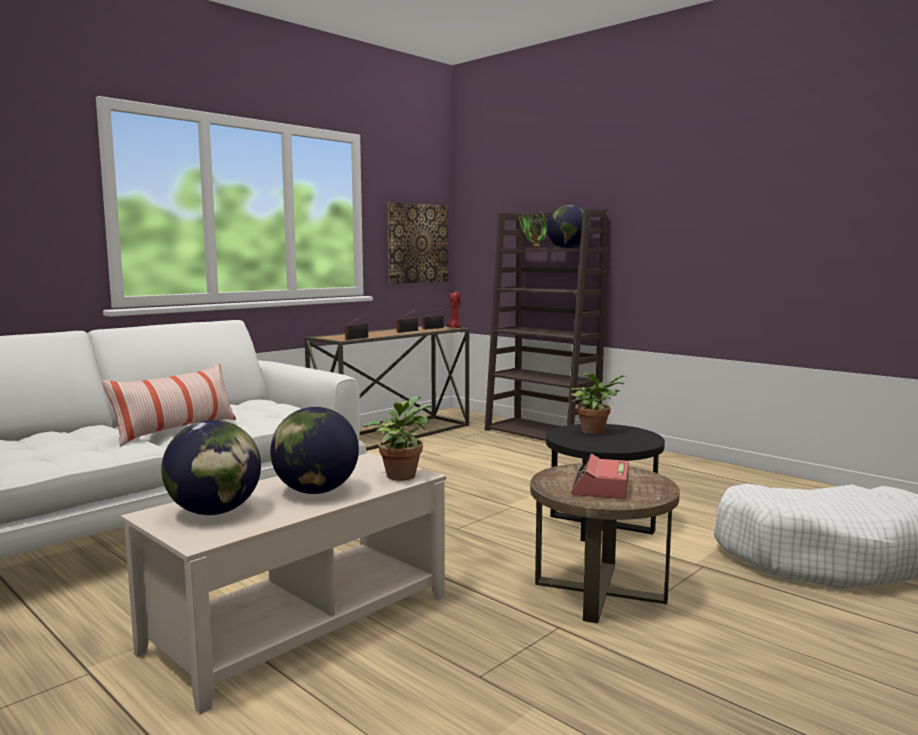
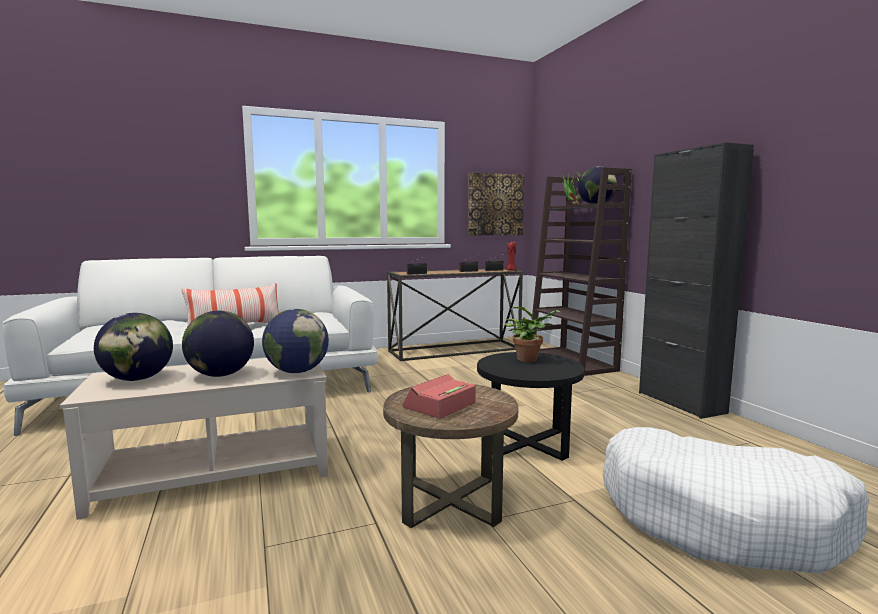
camera: 25 degrees right, 0 degrees up
(401, 475) = (297, 372): potted plant -> globe
(689, 462) = (681, 402): none -> black cabinet

